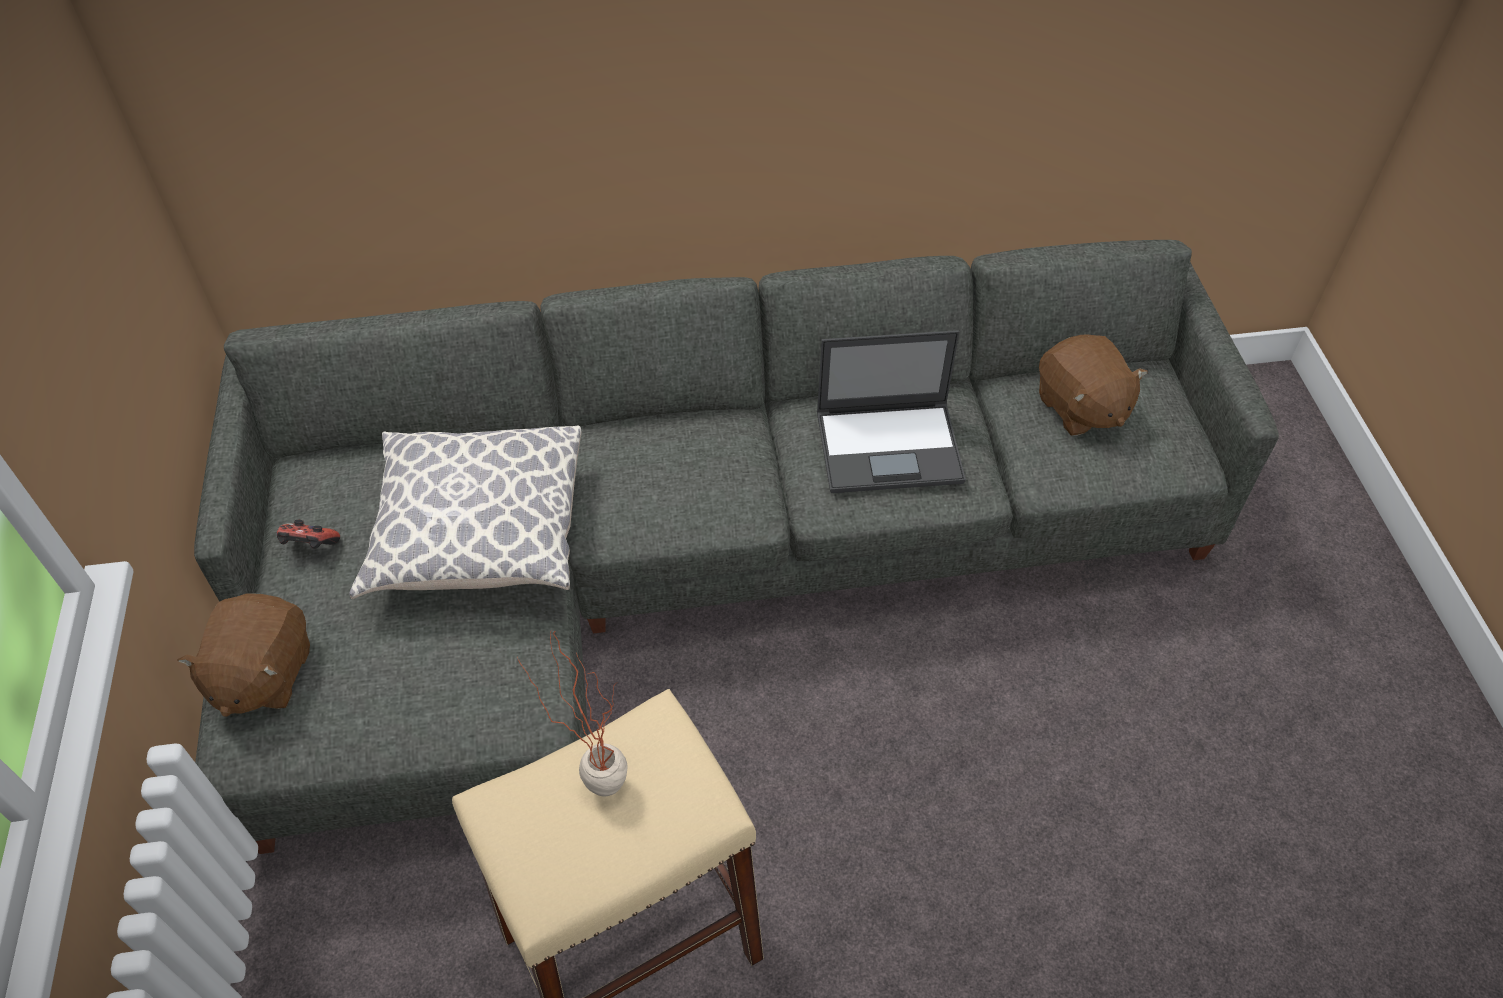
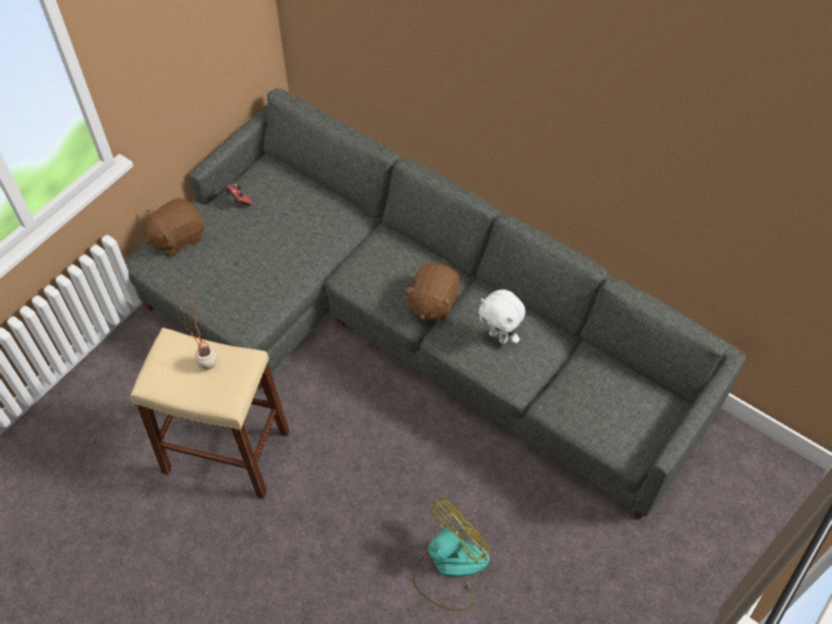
camera: 45 degrees right, 5 degrees up
(479, 534) = (299, 242): pillow -> none
(891, 447) = (499, 336): laptop -> white plush toy
(1080, 408) = (608, 389): brown plush toy -> brown plush toy (432, 302)
(1092, 809) = (450, 567): none -> fan

